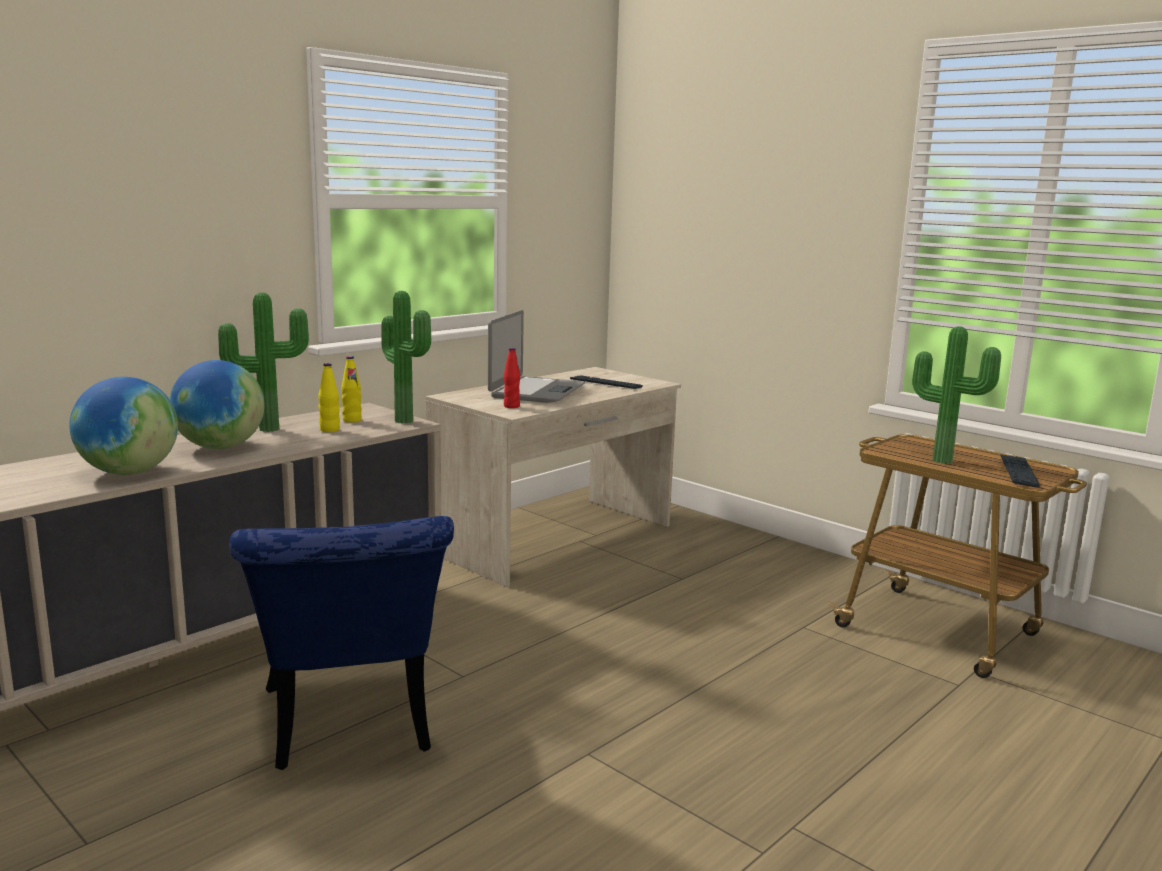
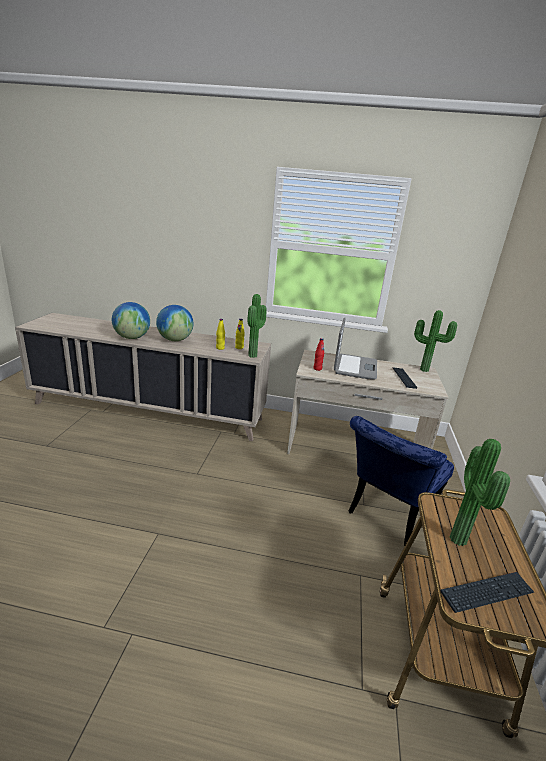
camera: 55 degrees right, 10 degrees up
(269, 428) = (208, 339): potted plant -> potted plant (424, 369)
(349, 729) = (137, 464): blue chair -> blue chair (387, 515)
(536, 391) = (355, 367): laptop -> laptop turned 60 degrees counterclockwise

